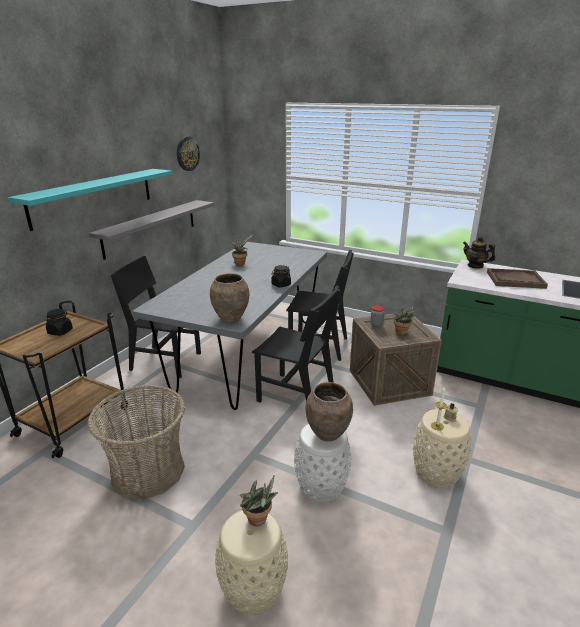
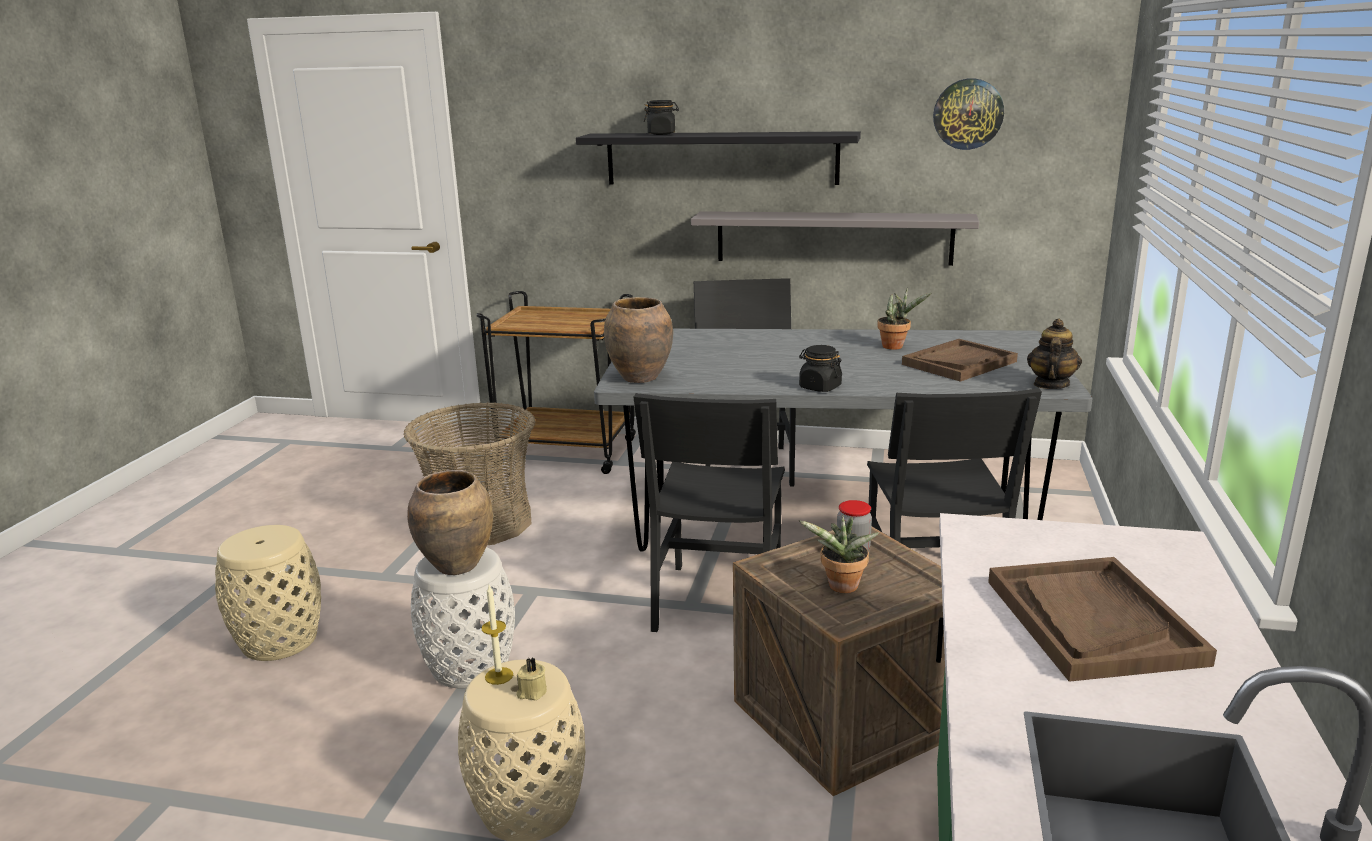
camera: 75 degrees right, 5 degrees down
(60, 331) = (570, 321): black jar -> black jar (661, 134)
(94, 197) = (721, 158): turquoise shelf -> black shelf
(259, 521) = (275, 543): potted plant -> none
(273, 259) = (959, 363): none -> brown tray
(475, 266) = (1157, 553): teapot -> teapot (1050, 385)

